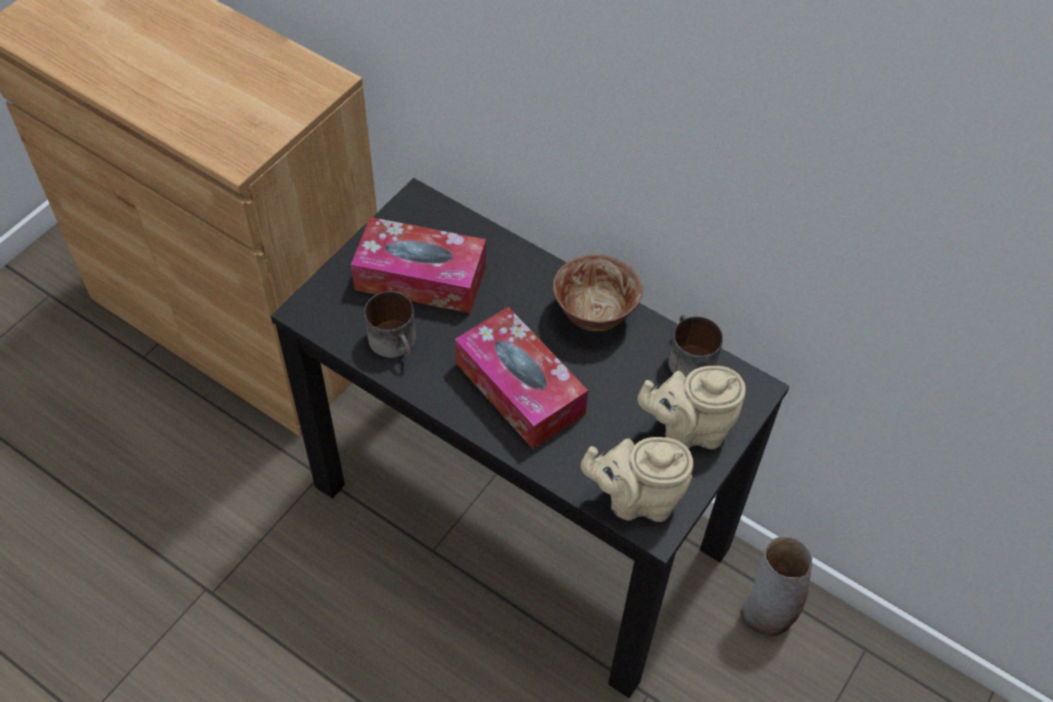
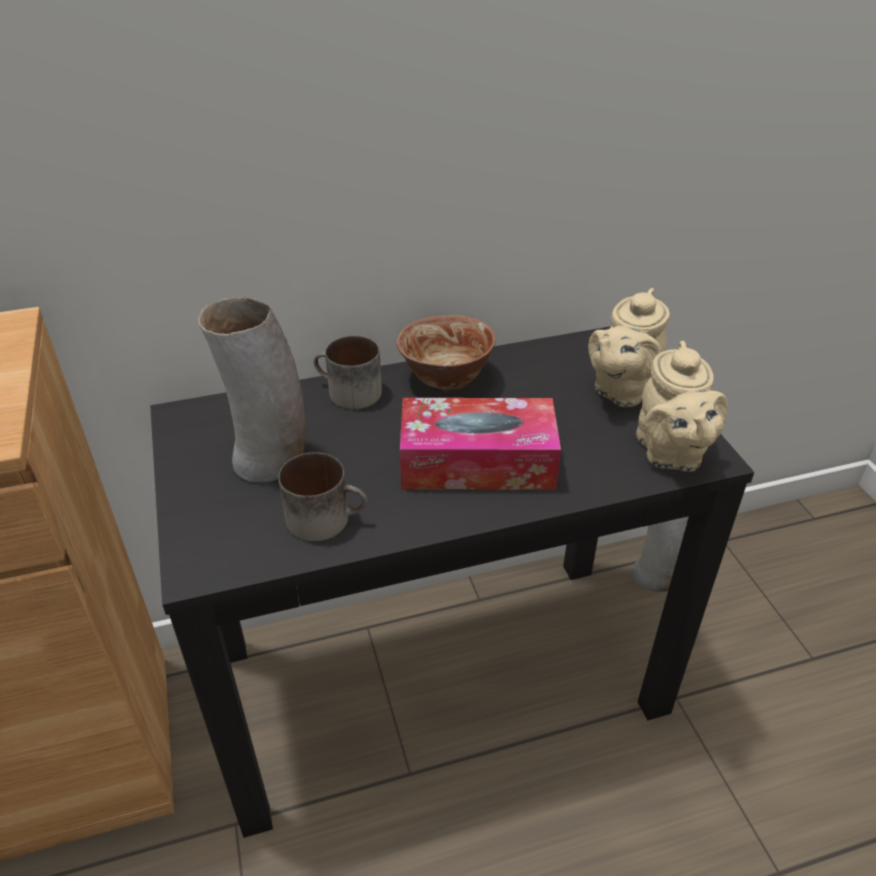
camera: 50 degrees left, 15 degrees down
(420, 277) = (271, 460): tissue box -> vase
(636, 499) = (670, 453): beige teapot -> beige teapot turned 45 degrees counterclockwise
(687, 358) = (547, 355): mug -> mug (347, 393)

